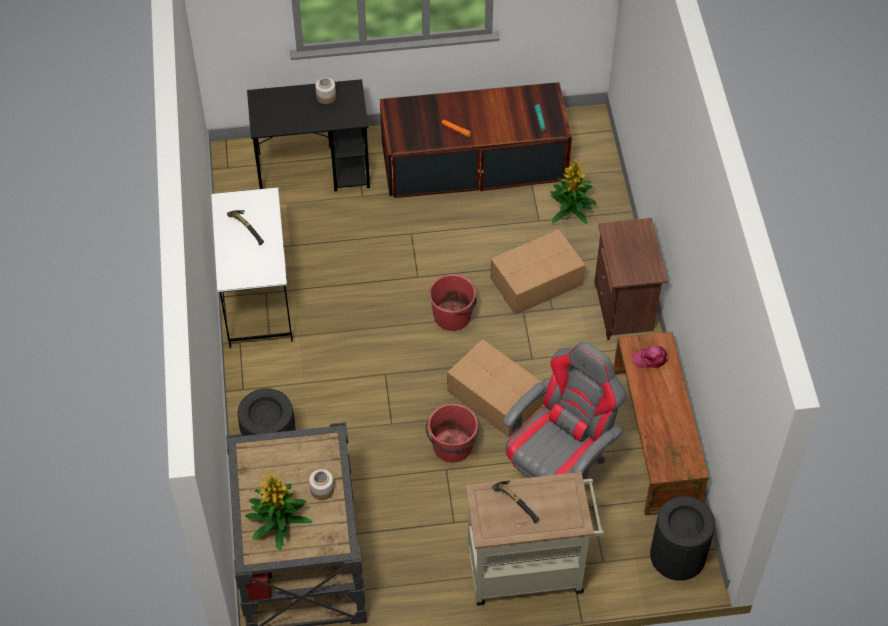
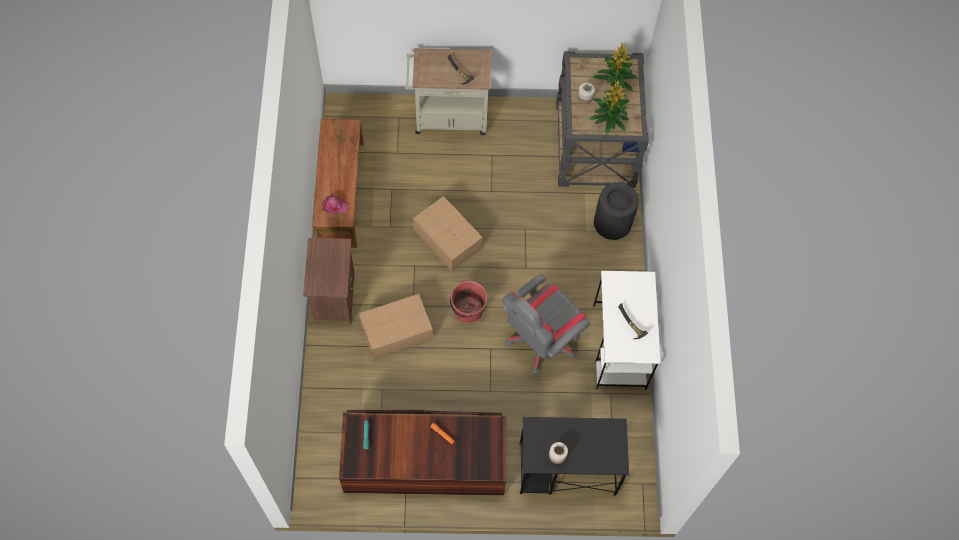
camera: 175 degrees left, 10 degrees up
(452, 446) = (484, 206): red bucket -> none
(557, 472) = (415, 179): grey office chair -> grey office chair (541, 340)
(571, 209) = (352, 397): potted plant -> potted plant (609, 118)
(677, 555) = (349, 115): black trash can -> none

